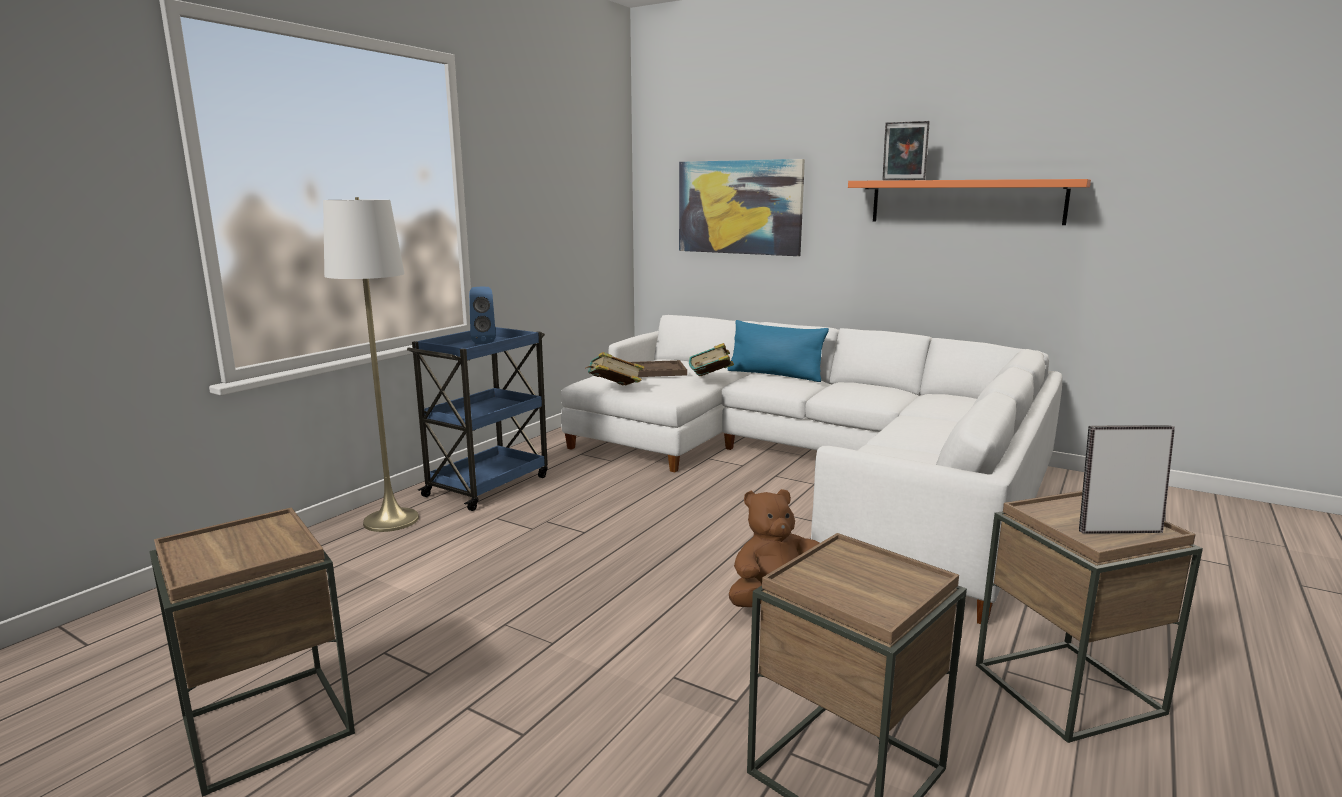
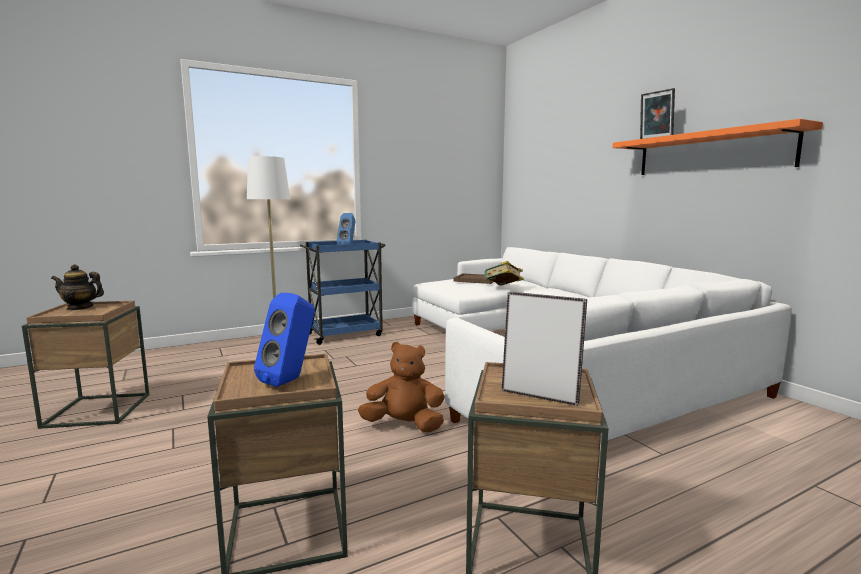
camera: 30 degrees right, 5 degrees down
(211, 544) = (80, 308): none -> teapot
(614, 389) = (435, 287): book -> none
(739, 207) = (558, 171): picture -> none
(775, 375) = (556, 290): blue pillow -> none
(884, 580) = (290, 380): none -> blue speaker

